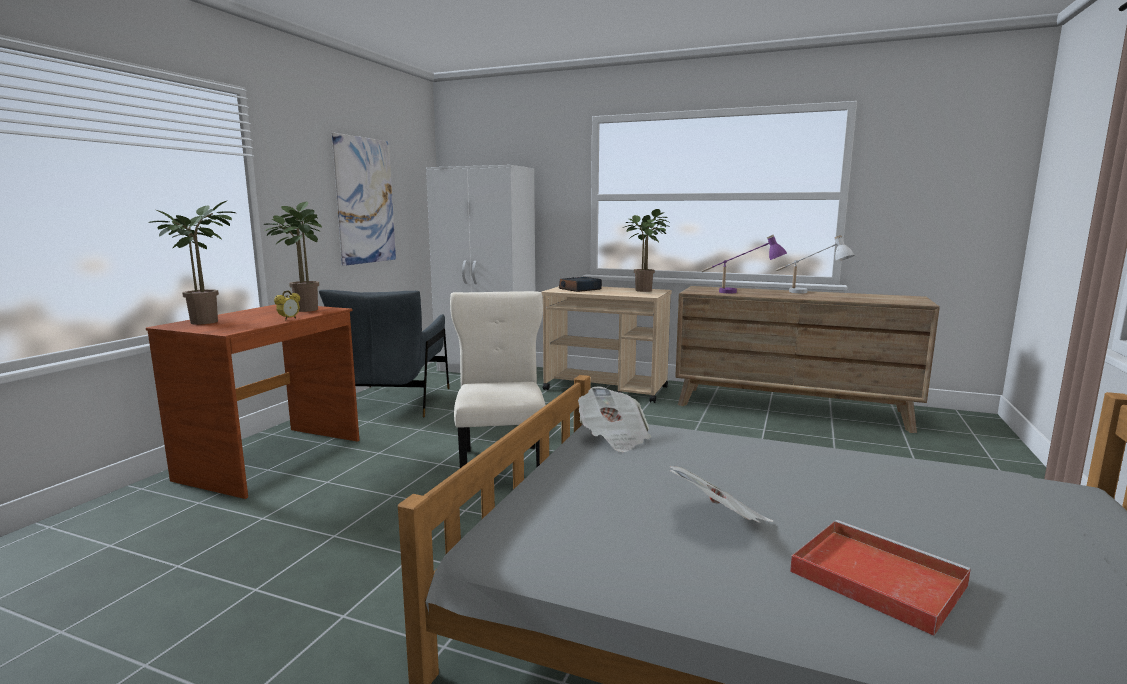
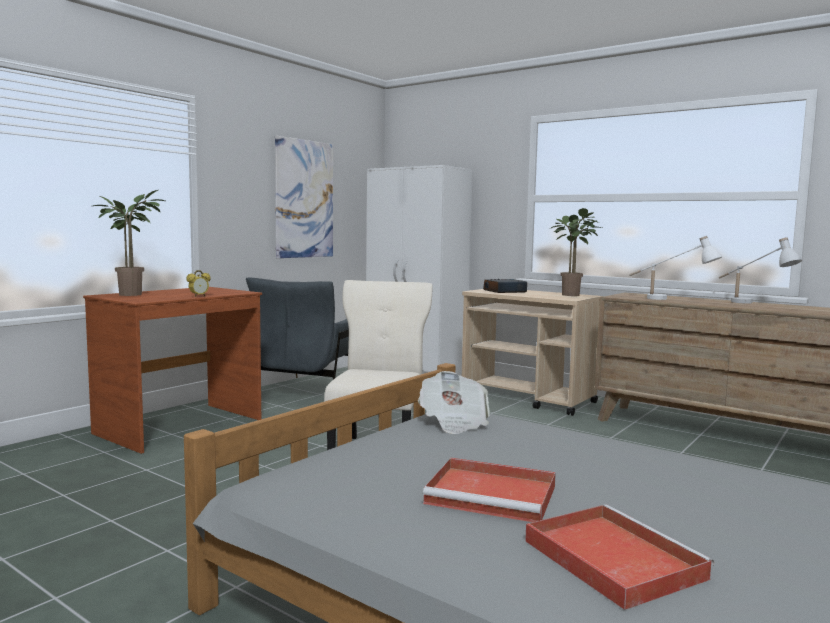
camera: 15 degrees right, 5 degrees down
(303, 309) = (219, 291): potted plant -> none
(719, 520) = (494, 495): newspaper -> red tray
(740, 293) = (671, 300): purple table lamp -> white table lamp

